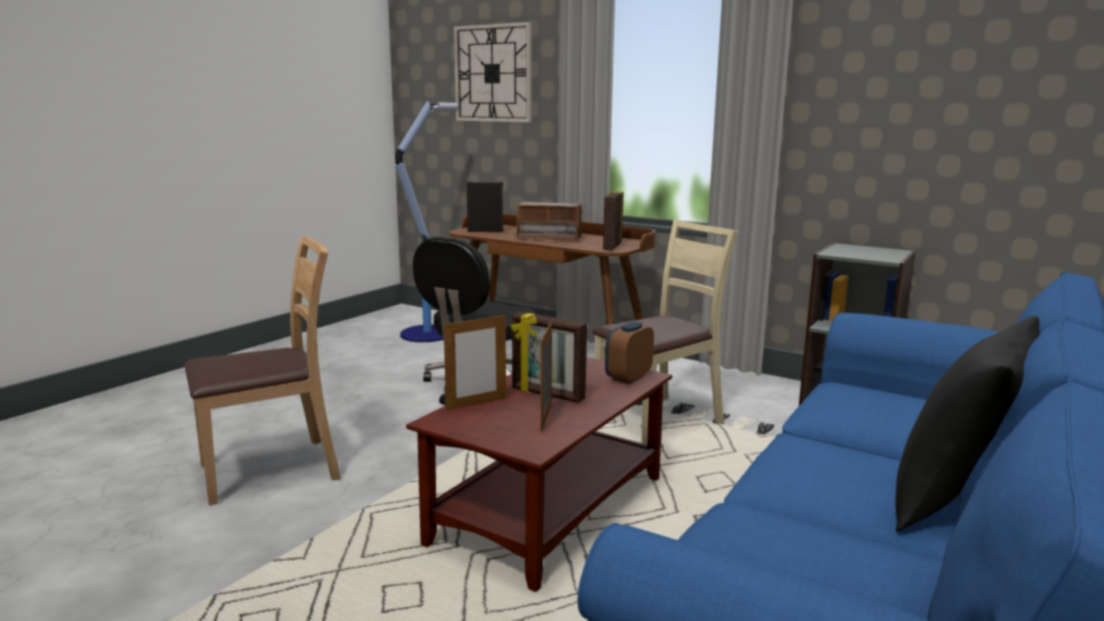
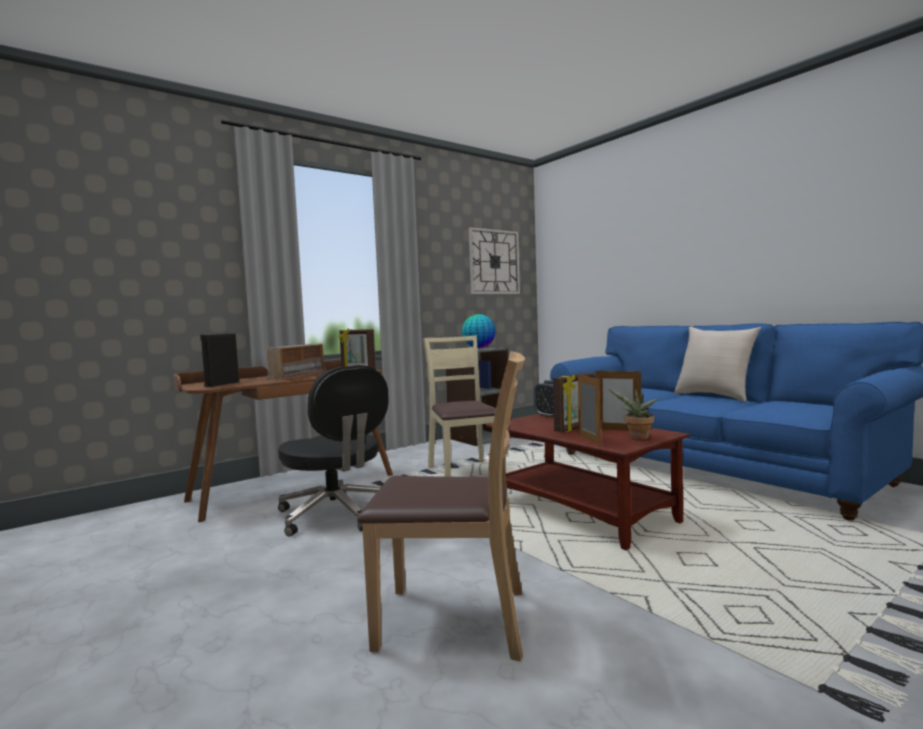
camera: 70 degrees left, 10 degrees down
(272, 470) = (455, 620): brown chair -> brown chair turned 105 degrees clockwise
(428, 334) = (138, 527): floor lamp -> none
(493, 73) = (139, 231): wall clock -> wall clock (494, 262)
(494, 430) = (637, 438): none -> potted plant
(876, 252) = (479, 348): none -> globe
(955, 501) = (715, 396): black pillow -> beige pillow

